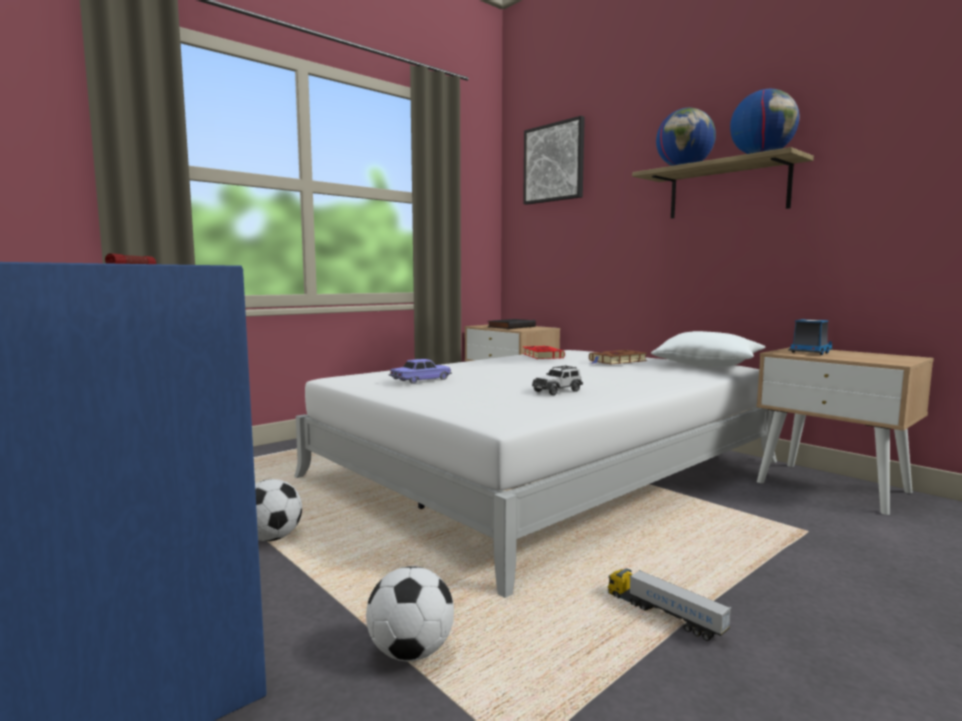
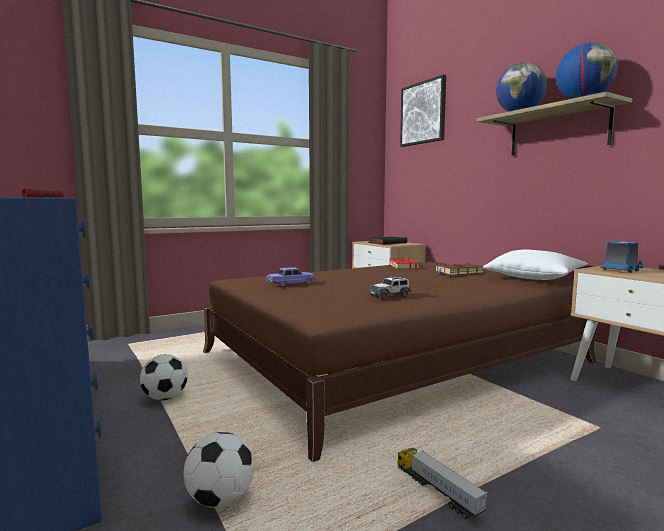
camera: 10 degrees right, 0 degrees up
(545, 469) = (392, 357): white bed -> brown bed

